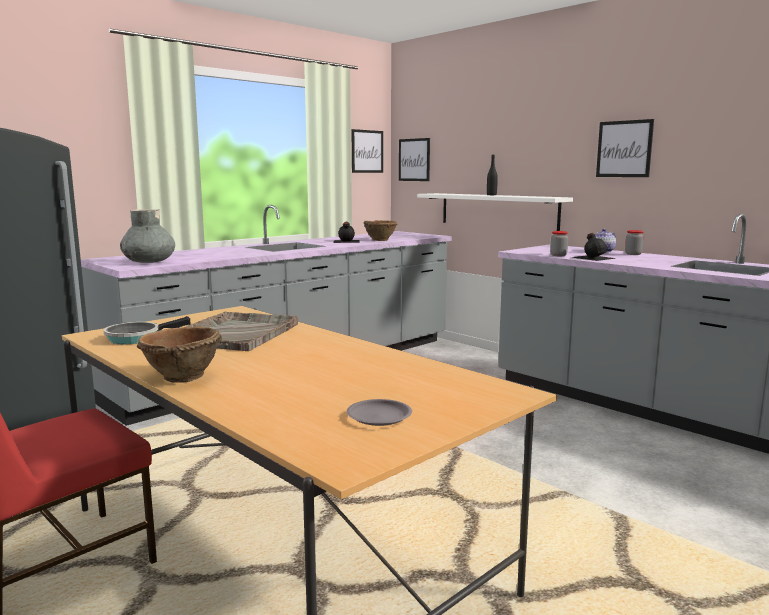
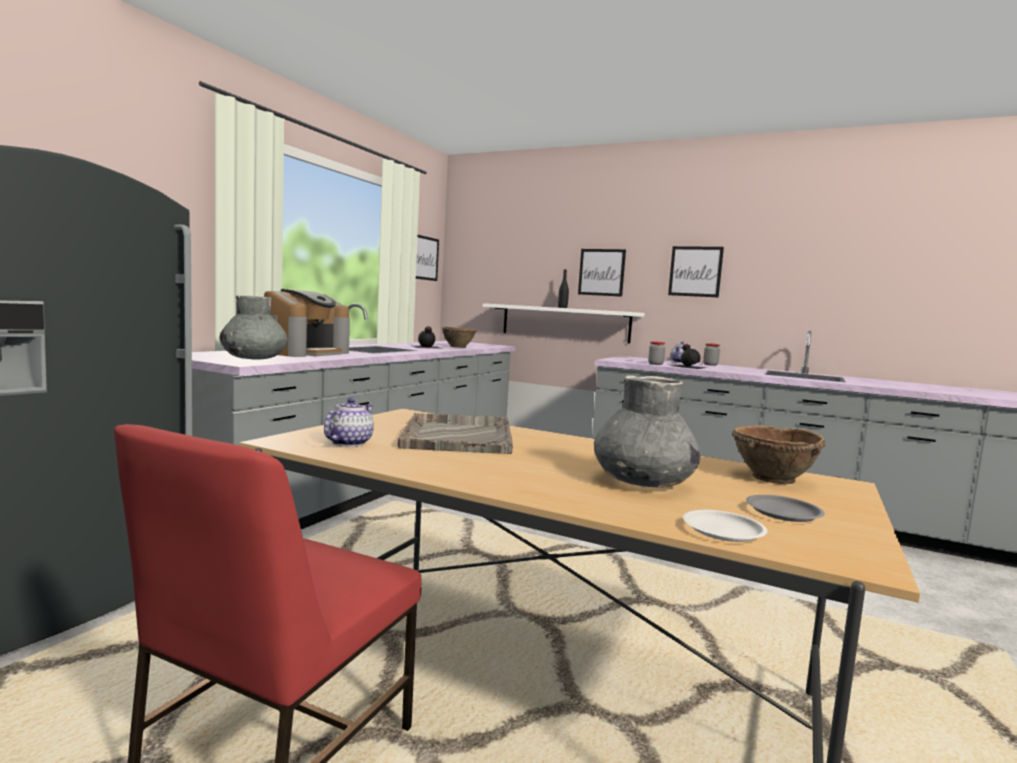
camera: 20 degrees left, 5 degrees down
(137, 337) = (348, 443): frying pan -> teapot
(182, 377) = (497, 484): brown bowl -> brown bowl (773, 479)
(209, 253) = (305, 352): none -> coffee machine
(285, 427) = (723, 531): none -> white plate
(309, 382) = (642, 482): none -> grey vase
(414, 160) = (471, 270): picture -> picture (601, 272)

